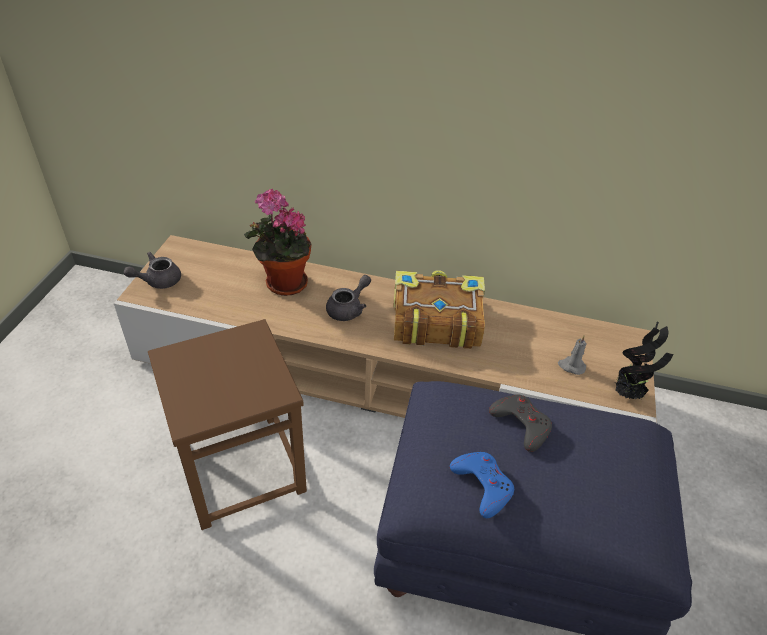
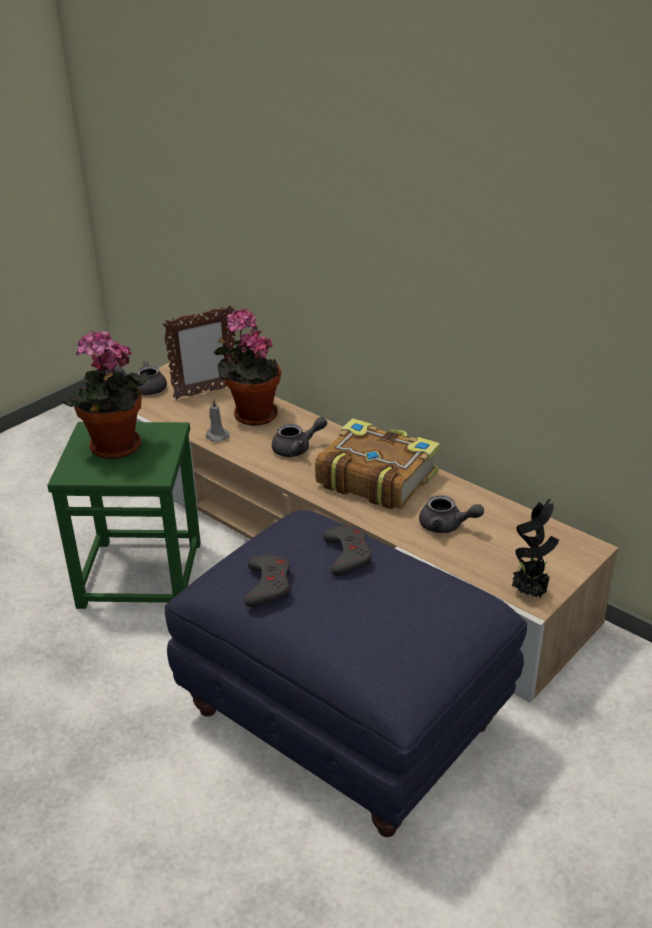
camera: 30 degrees right, 10 degrees down
(214, 374) = (115, 449): none -> potted plant
(221, 269) = (205, 392): none -> picture frame
(240, 467) = (141, 573): brown stool -> green stool
(482, 485) = (268, 585): blue game controller -> grey game controller
(523, 351) = (446, 526): none -> grey teapot
(571, 366) = (488, 552): grey candle -> grey candle (216, 436)

